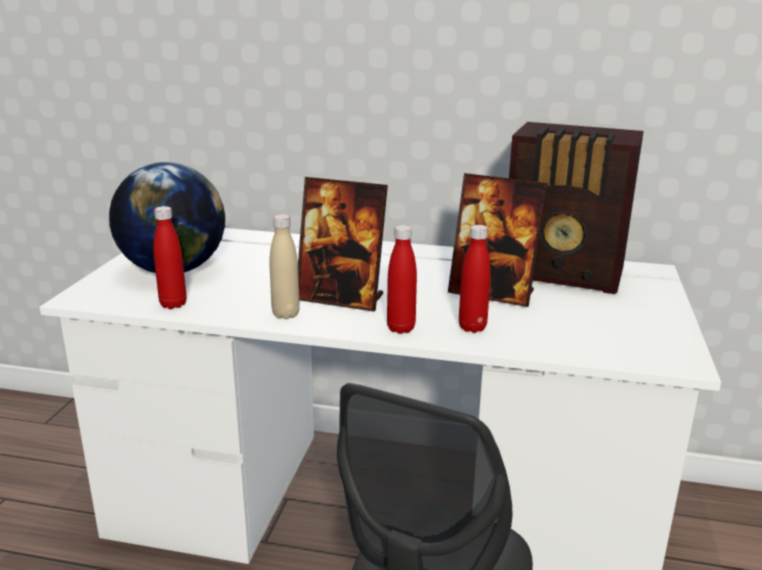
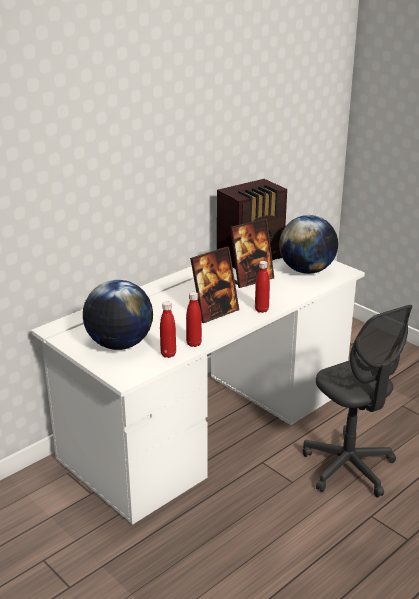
camera: 55 degrees left, 5 degrees up
(285, 314) = (216, 330): beige bottle -> none
(472, 327) = (278, 296): red bottle -> red bottle (194, 344)
(609, 325) = (307, 270): none -> globe

